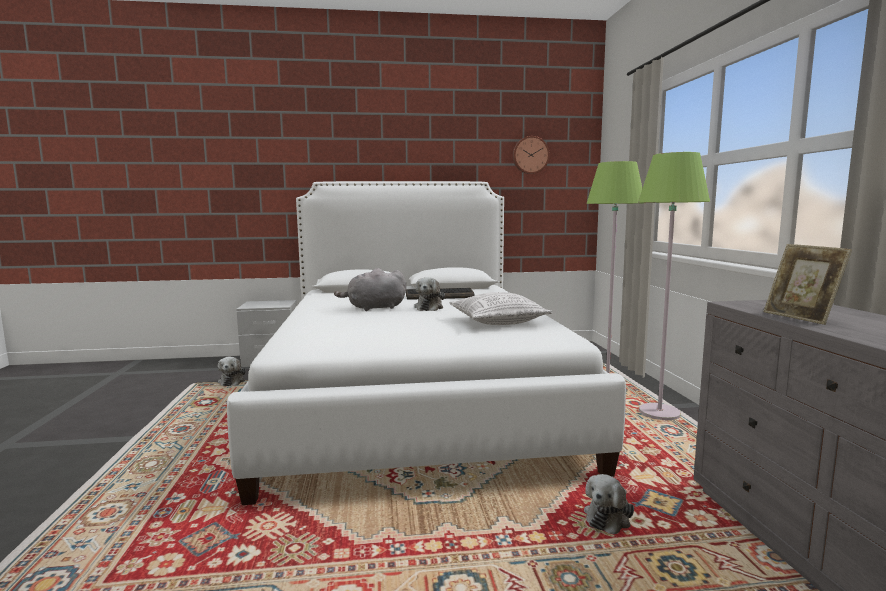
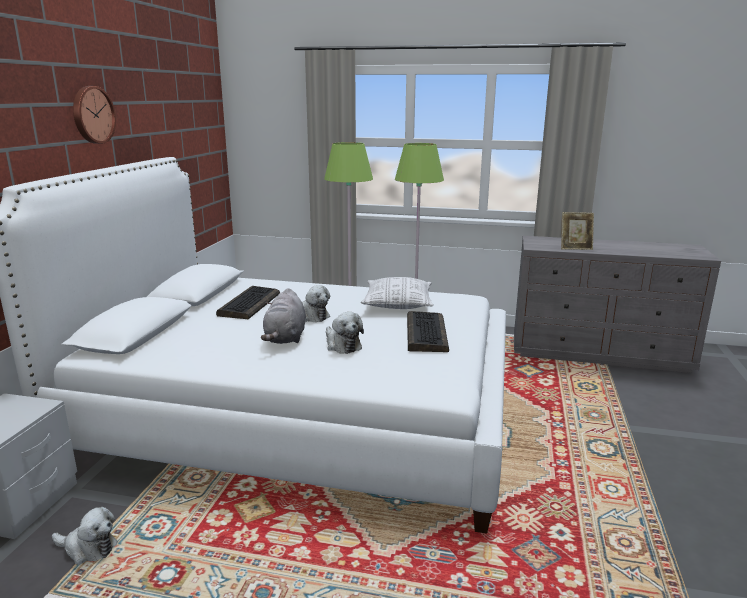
camera: 70 degrees left, 10 degrees up
(420, 333) = (425, 333): none -> keyboard
(530, 155) = (186, 119): wall clock -> wall clock (92, 115)
(608, 517) = (539, 388): plush toy -> plush toy (342, 345)

